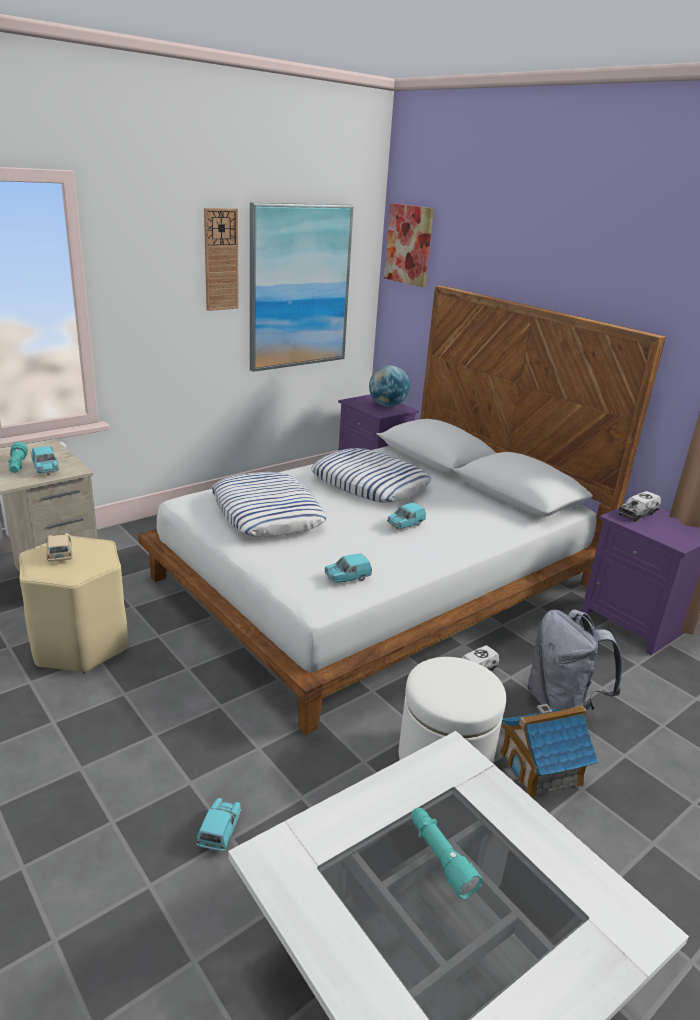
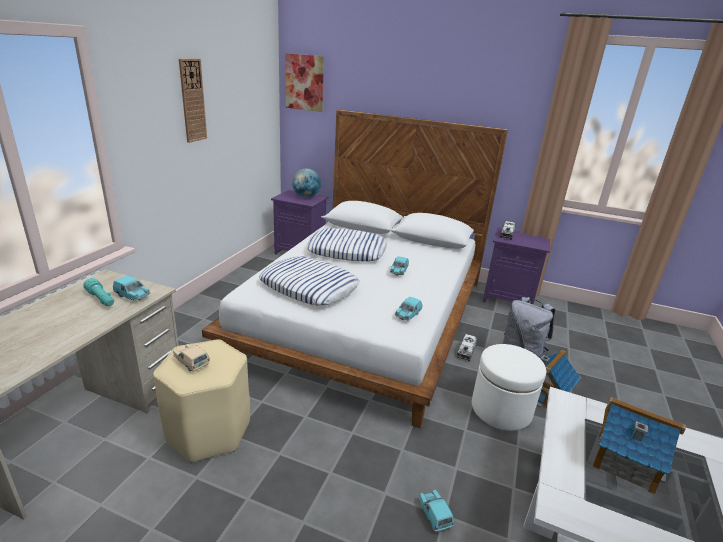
camera: 30 degrees left, 0 degrees up
(299, 287) = (239, 118): picture -> none
(440, 857) = (624, 460): turquoise flashlight -> toy house

